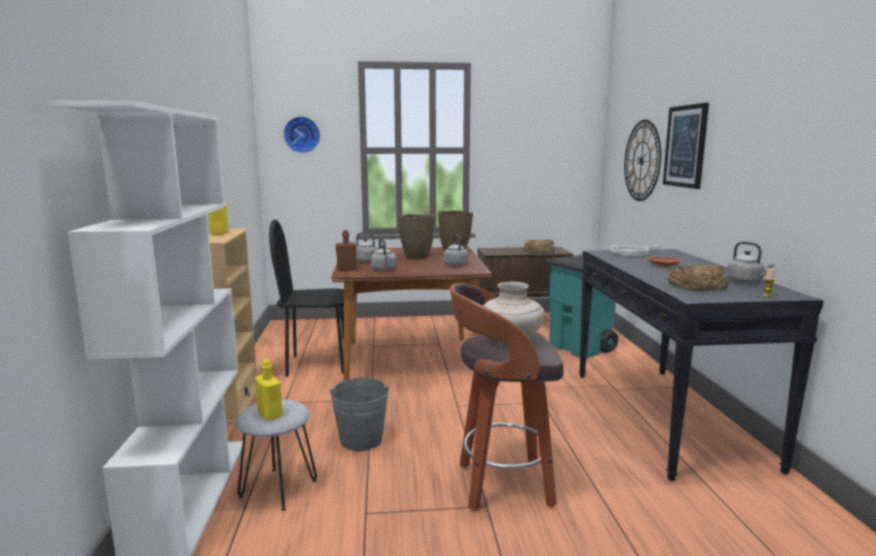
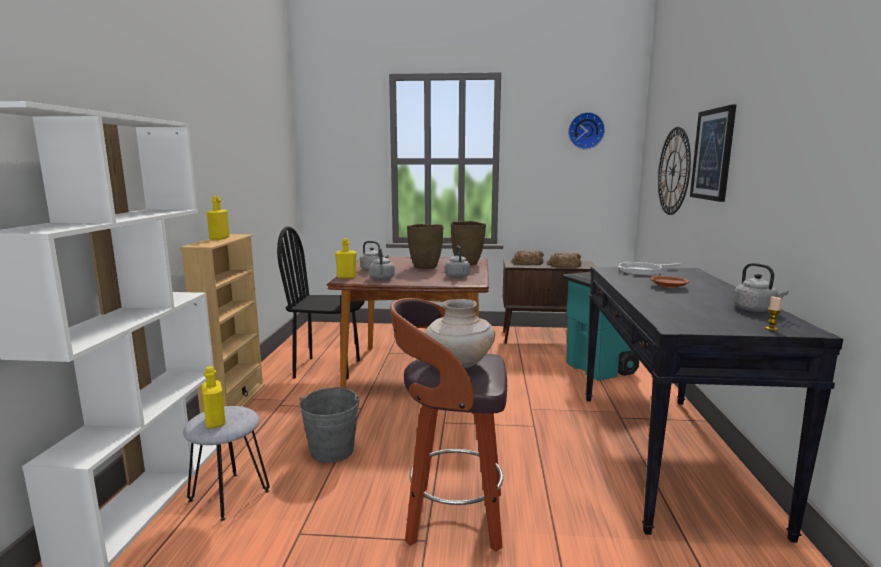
camera: 10 degrees right, 0 degrees up
(302, 135) = (336, 146): wall clock -> wall clock (585, 131)
(346, 269) = (346, 277): brown bottle -> yellow bottle
(698, 285) = (693, 311): bread -> bread (528, 262)

